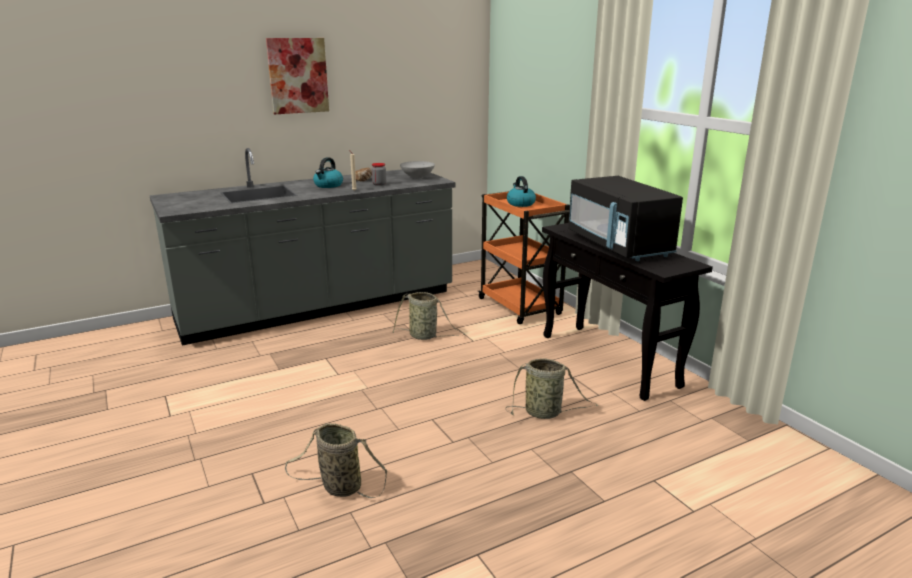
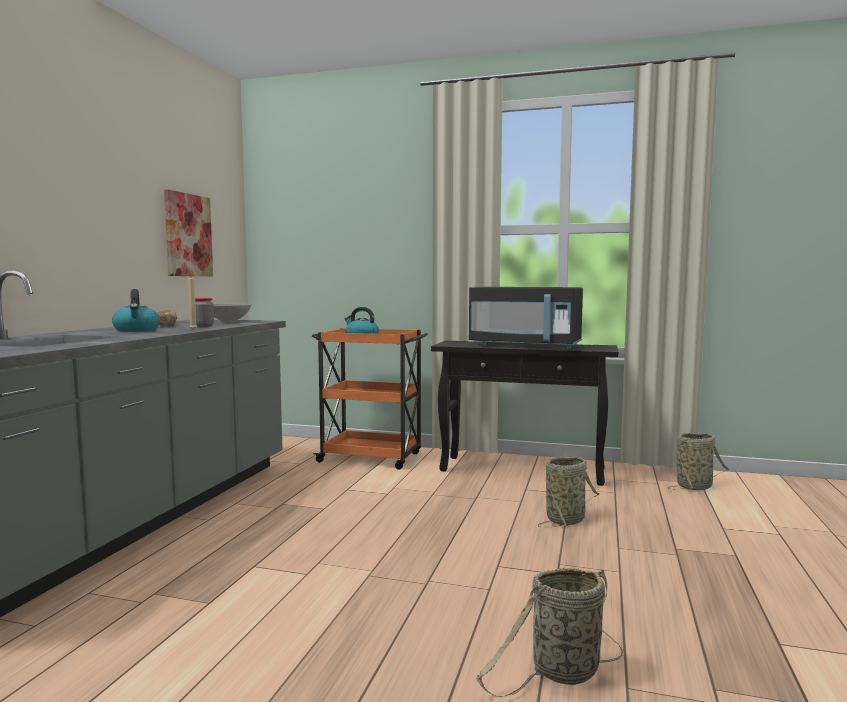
camera: 45 degrees left, 15 degrees down
(298, 75) = (59, 177): picture -> picture (188, 235)
(425, 336) = (331, 506): basket -> basket (695, 486)

